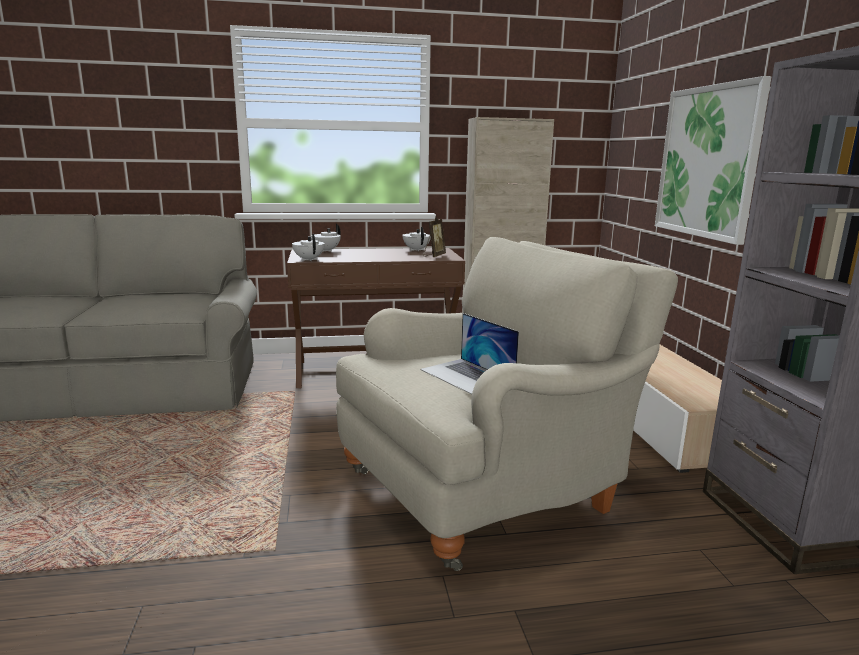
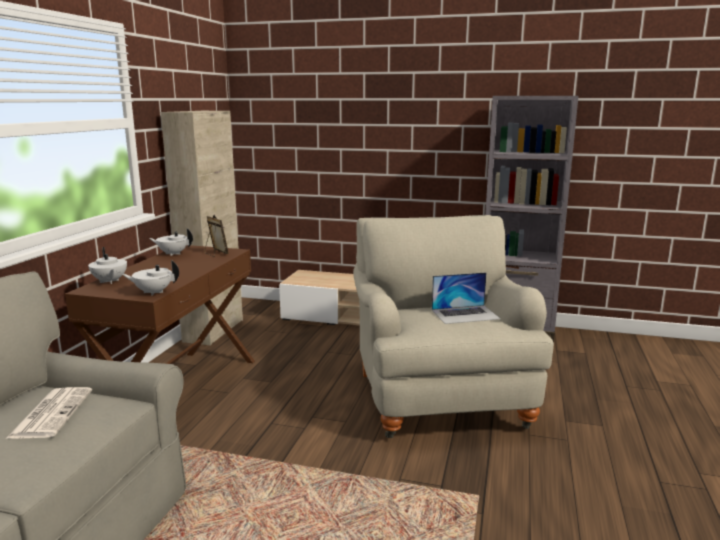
camera: 65 degrees left, 0 degrees up
(165, 300) = (51, 413): none -> newspaper
(707, 162) = (372, 143): picture -> none

